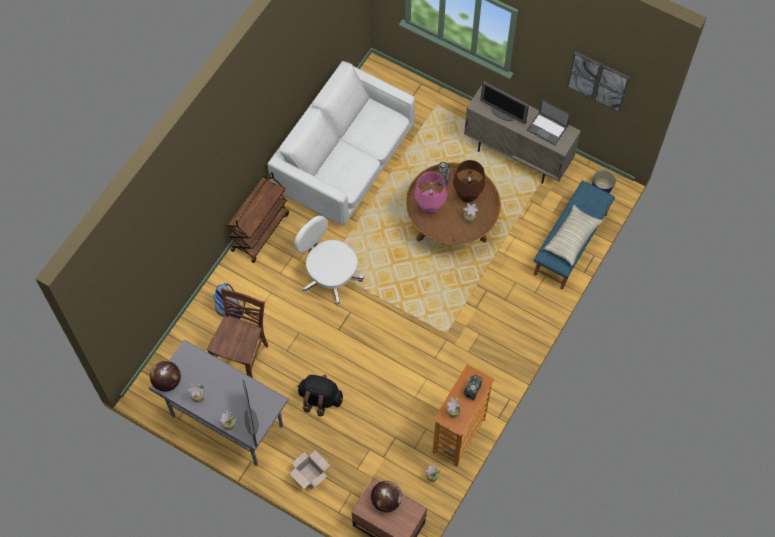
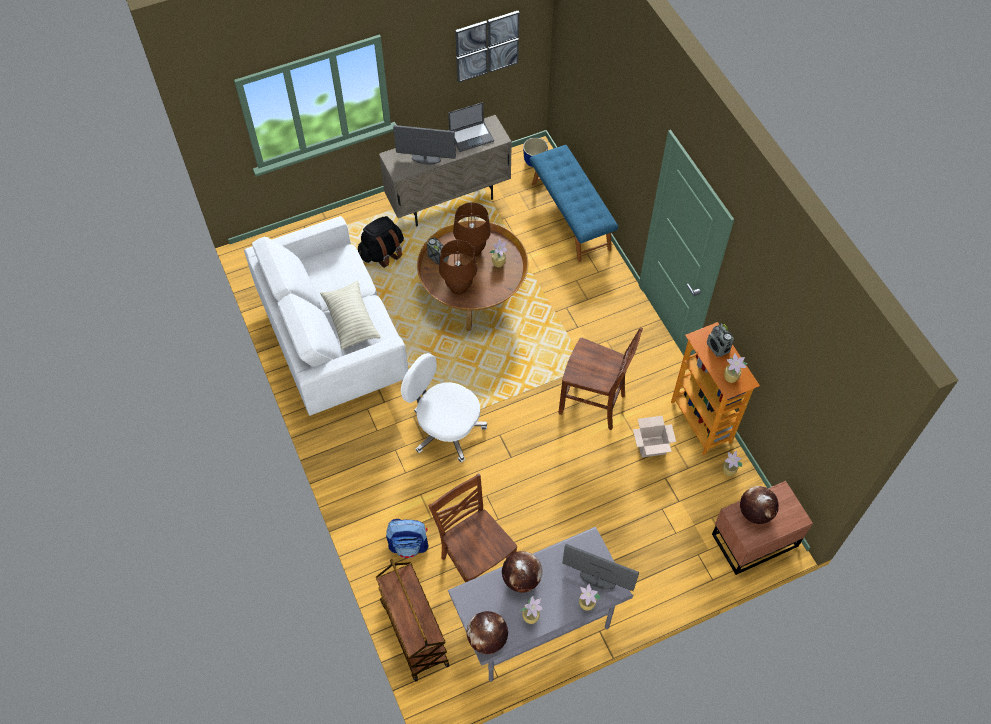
camera: 55 degrees left, 5 degrees down
(220, 376) = (521, 578): none -> globe
(260, 231) = (342, 462): brown cart -> brown cart (414, 632)
(311, 476) = (655, 581): cardboard box -> cardboard box (652, 446)
(320, 399) = (575, 521): black backpack -> black backpack (382, 253)
(330, 276) = (445, 428): white office chair -> white office chair turned 45 degrees clockwise
(419, 356) = (593, 404): none -> brown chair
(429, 207) = (459, 286): pink table lamp -> brown table lamp
(502, 114) = (426, 158): monitor -> monitor turned 150 degrees counterclockwise
(572, 239) = (584, 198): pillow -> pillow (351, 320)

